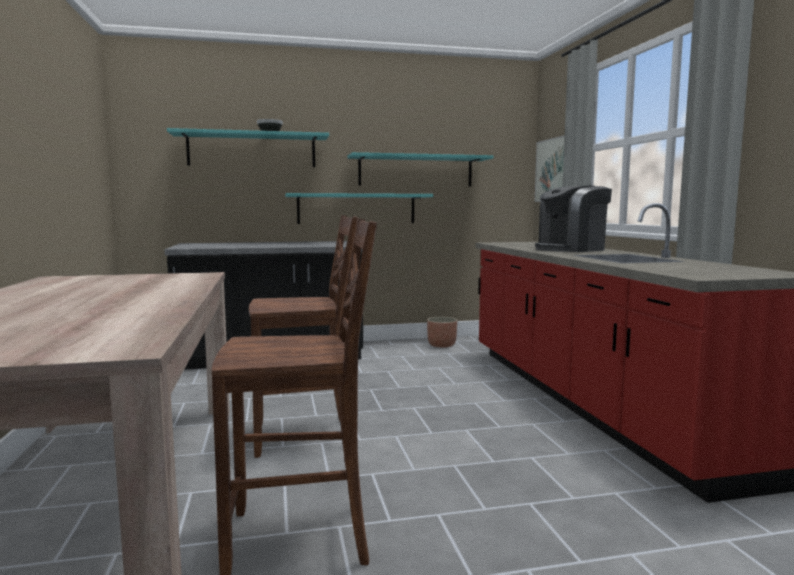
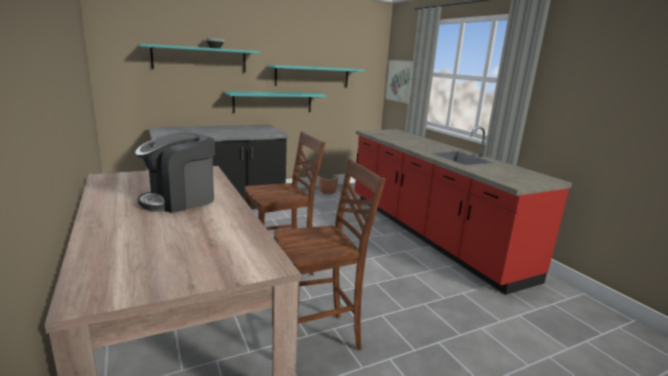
camera: 15 degrees left, 10 degrees up
(570, 249) = (421, 143): coffee machine -> coffee machine (180, 200)

